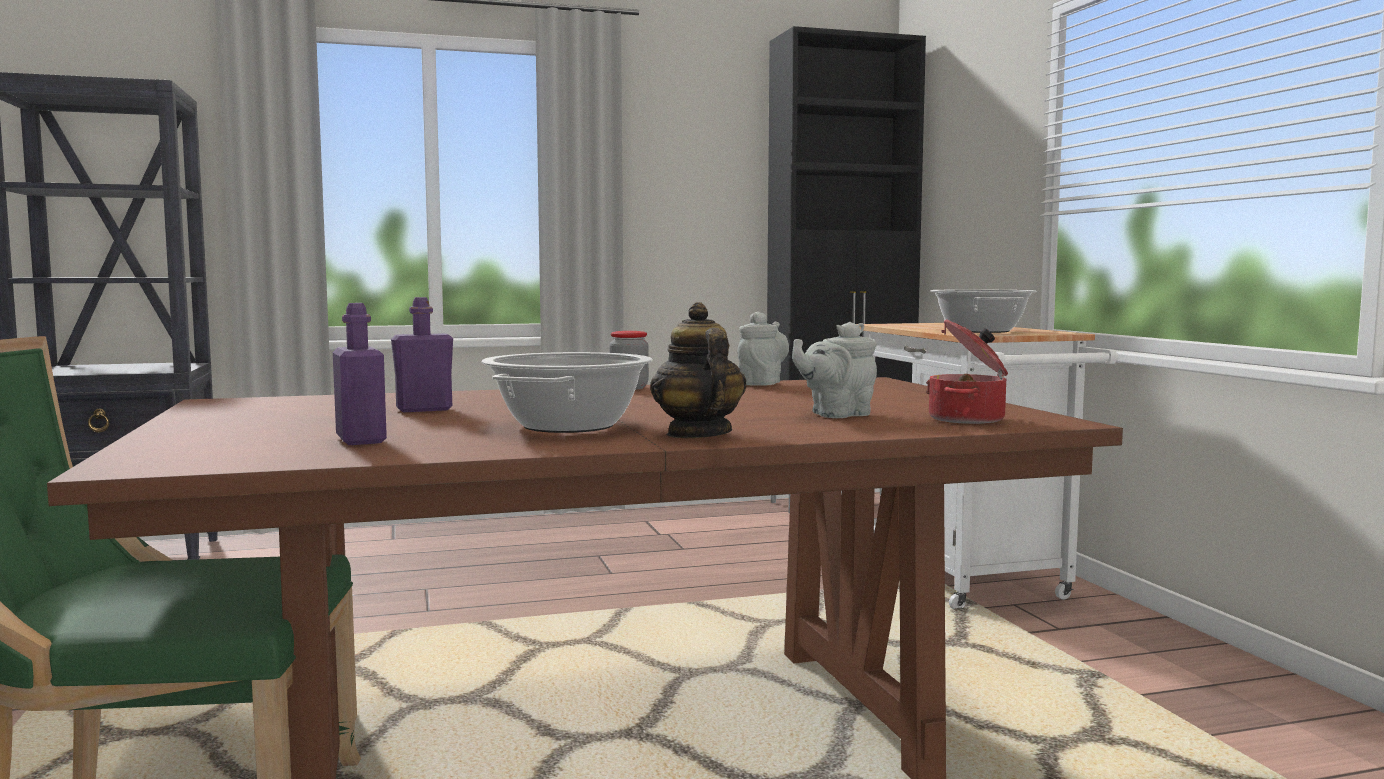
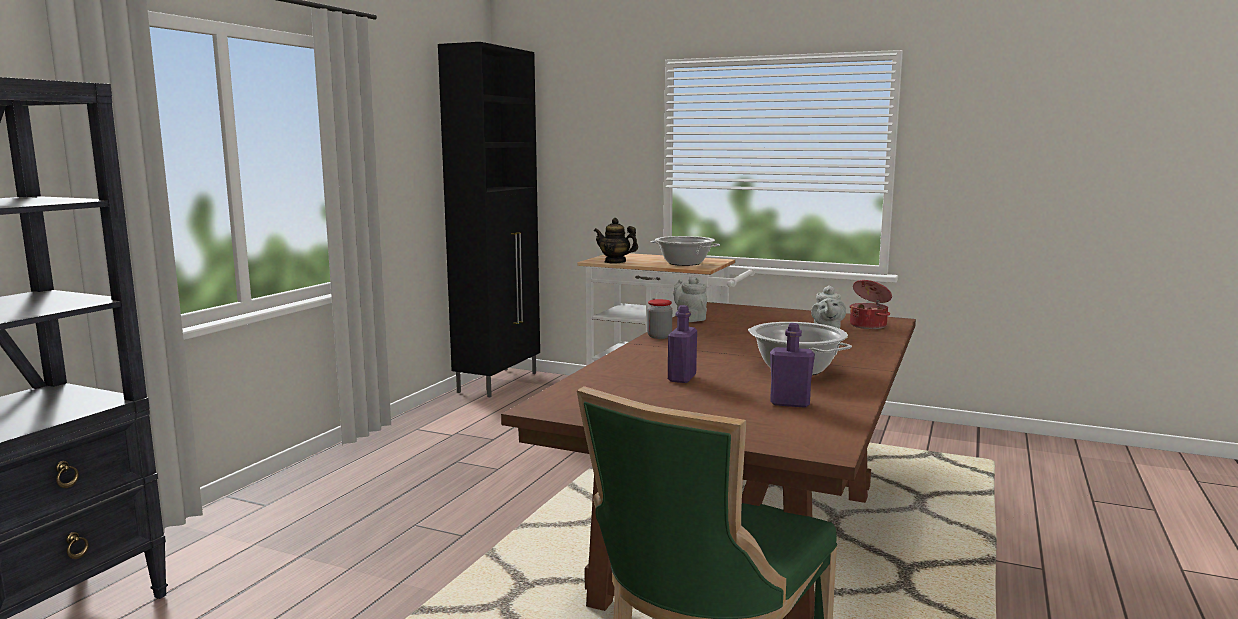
camera: 50 degrees left, 5 degrees up
(698, 434) = (856, 359): teapot -> teapot (615, 262)

